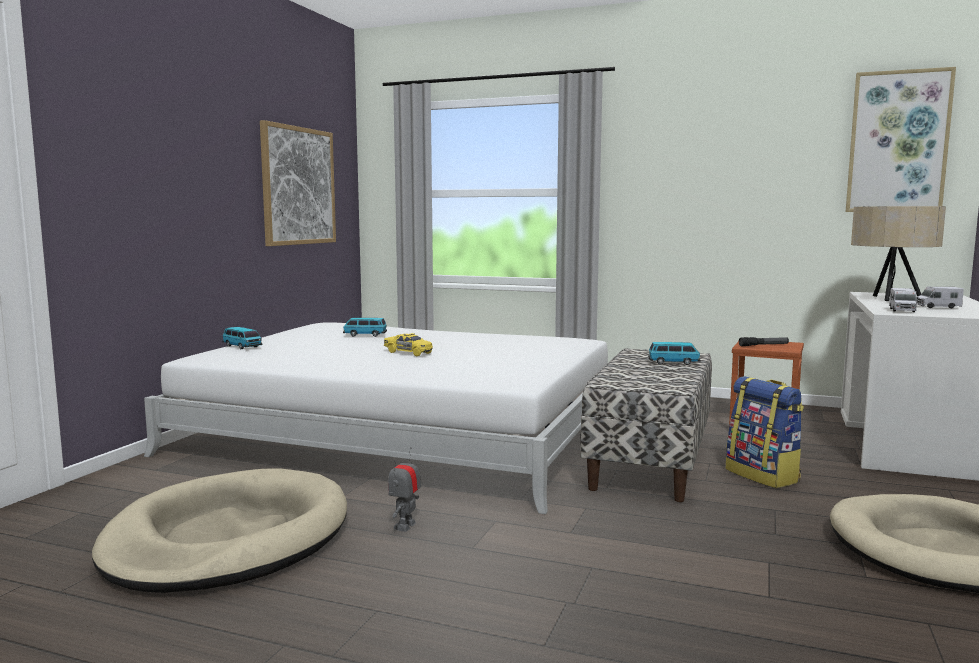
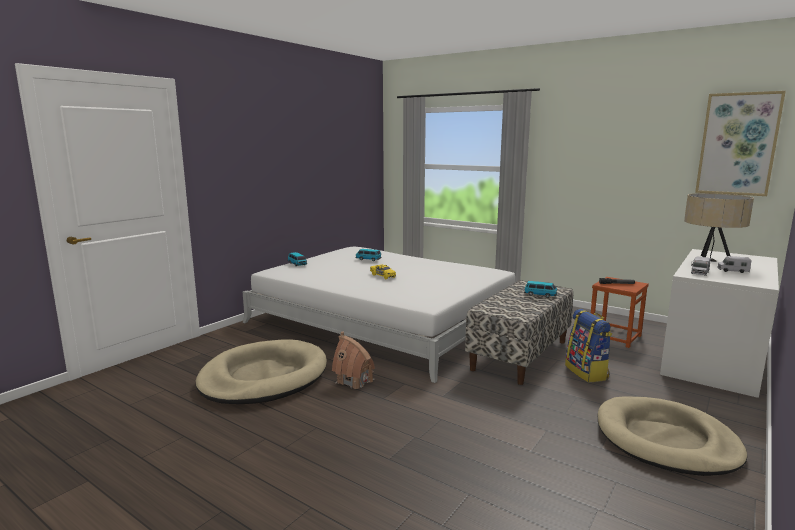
camera: 15 degrees right, 5 degrees up
(298, 186) = (341, 164): picture -> none
(405, 526) = (354, 381): toy robot -> toy house

